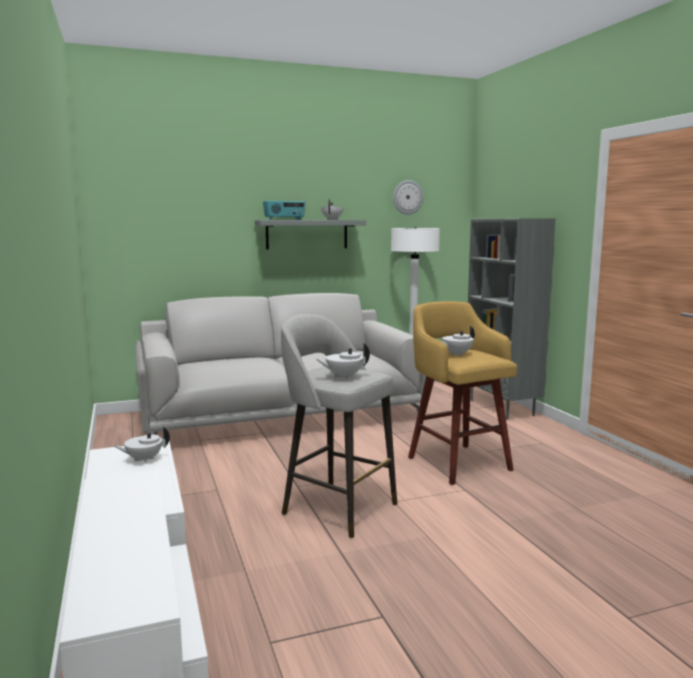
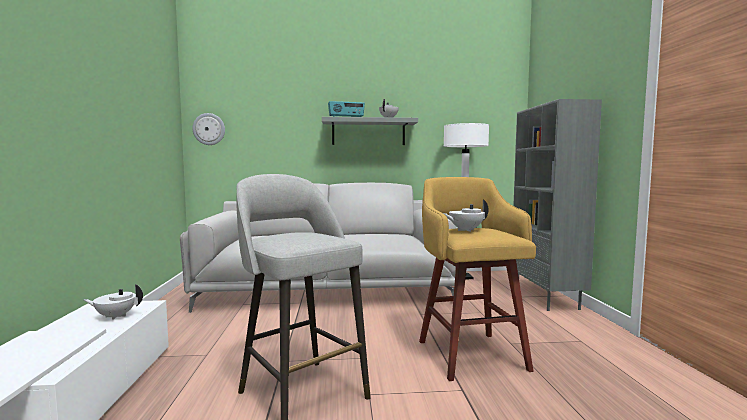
camera: 15 degrees right, 5 degrees down
(343, 376) = (296, 240): white teapot -> none
(407, 197) = (462, 100): wall clock -> wall clock (209, 129)

